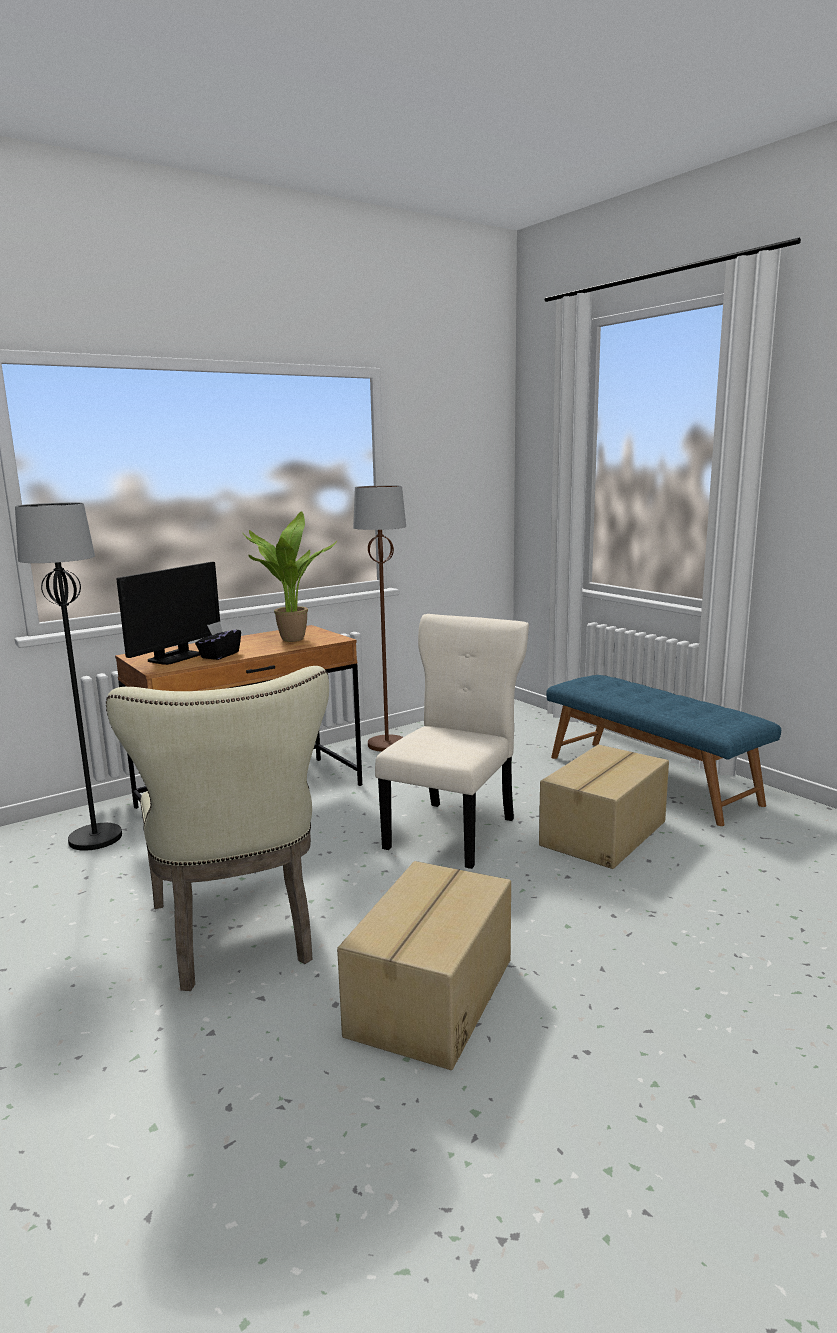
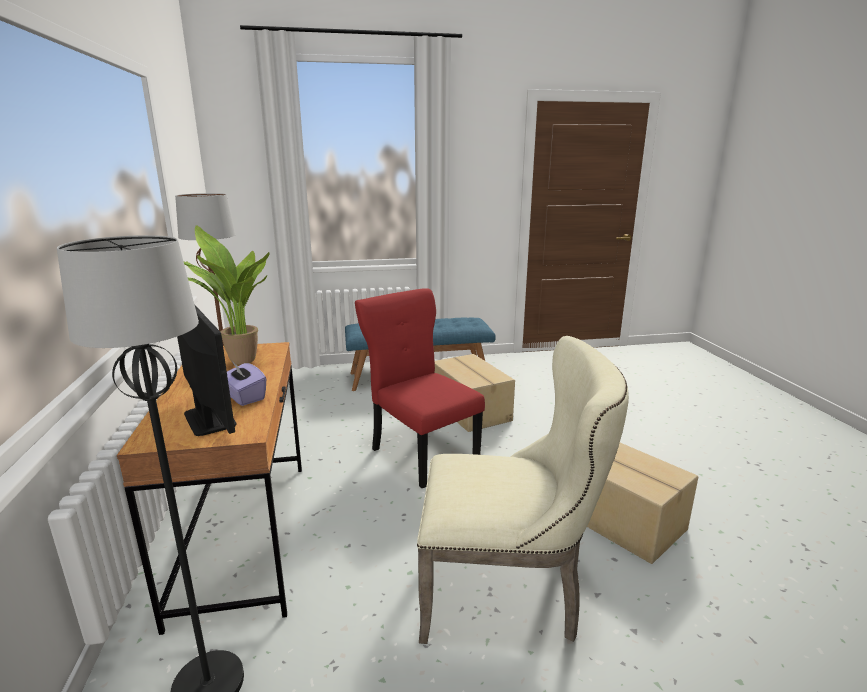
camera: 65 degrees left, 5 degrees up
(219, 655) = (244, 397): black tissue box -> purple tissue box
(454, 831) = (422, 453): beige chair -> red chair

